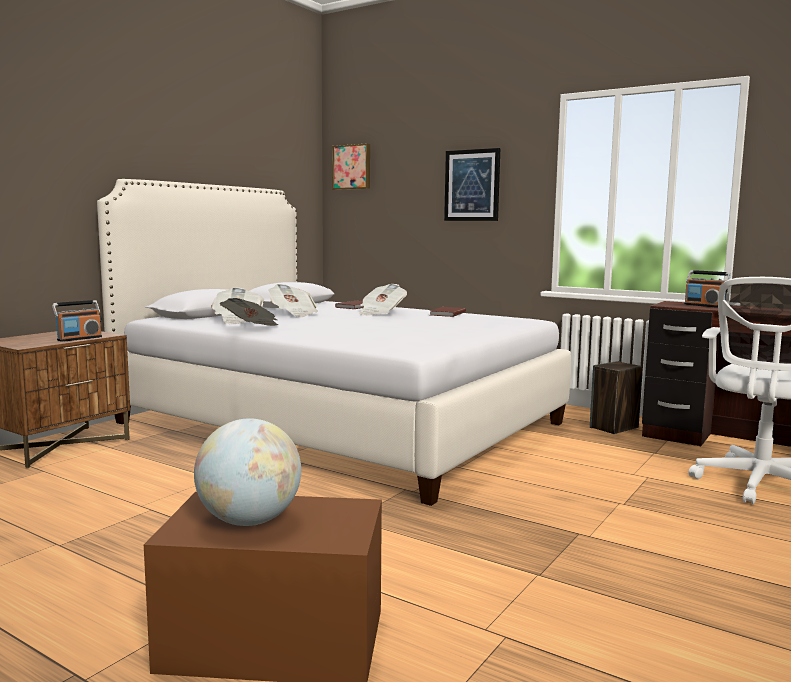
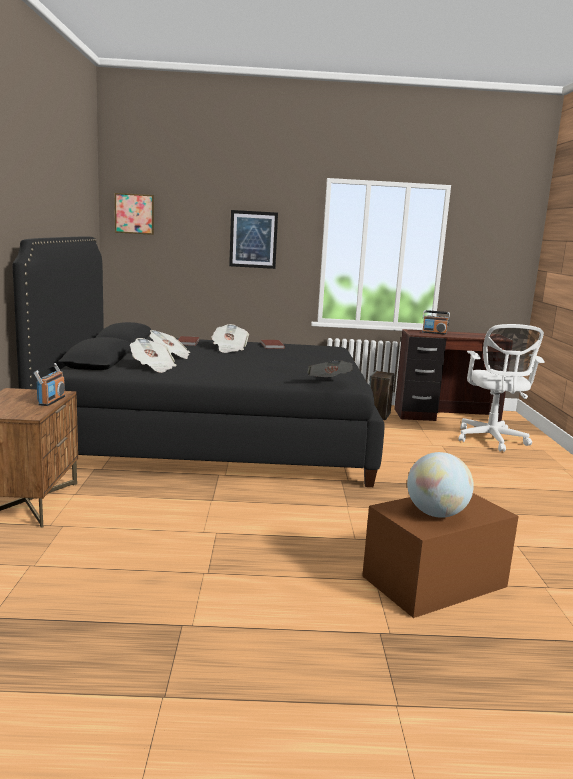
camera: 35 degrees left, 5 degrees up
(252, 328) = (193, 376): newspaper -> newspaper (328, 382)
(339, 423) = (212, 440): white bed -> black bed

